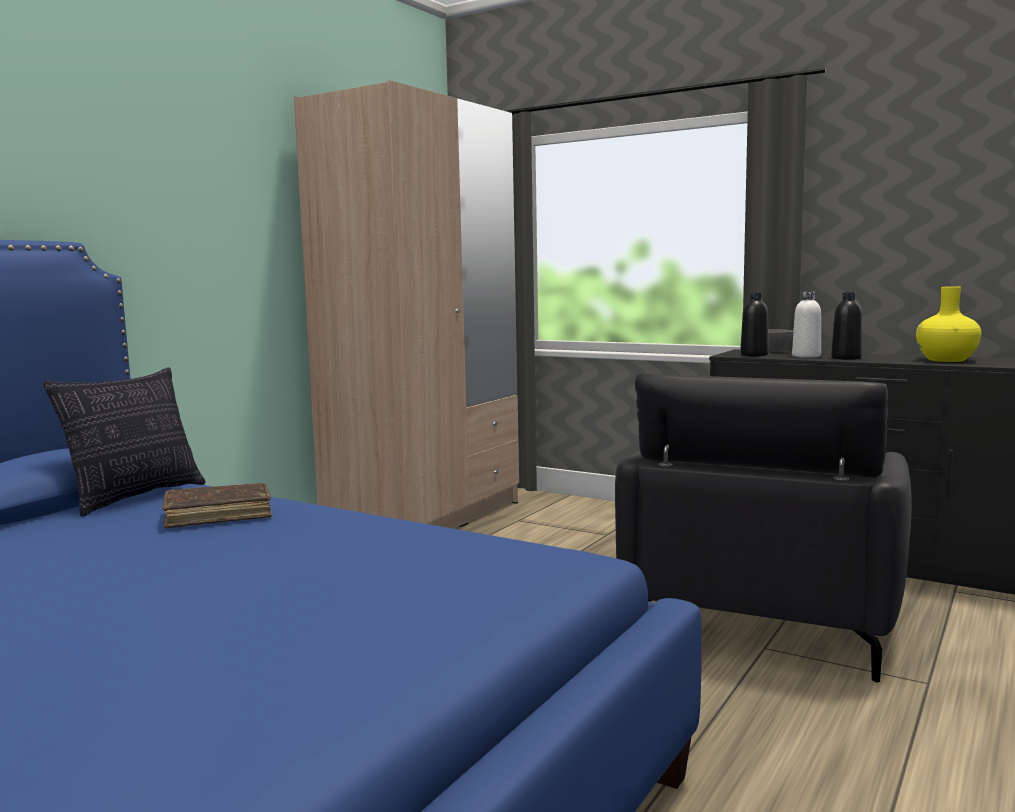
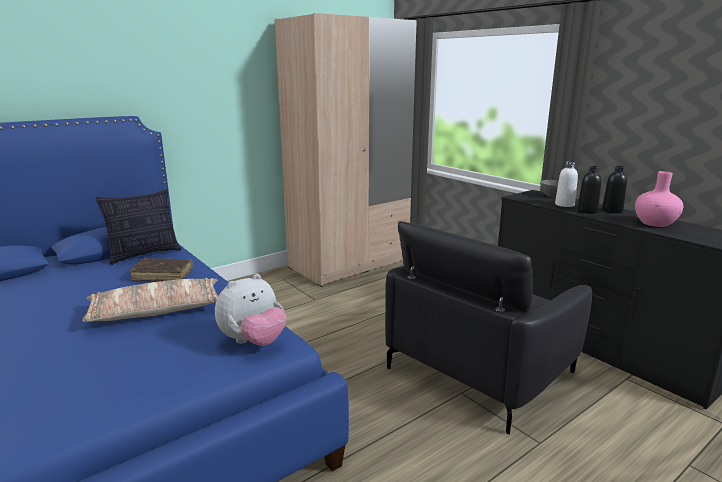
camera: 20 degrees right, 10 degrees up
(282, 557) = (156, 311): none -> pillow
(525, 564) = (253, 342): none -> plush toy
(754, 355) = (532, 199): black bottle -> black bottle (612, 210)
(946, 360) = (654, 223): yellow vase -> pink vase

